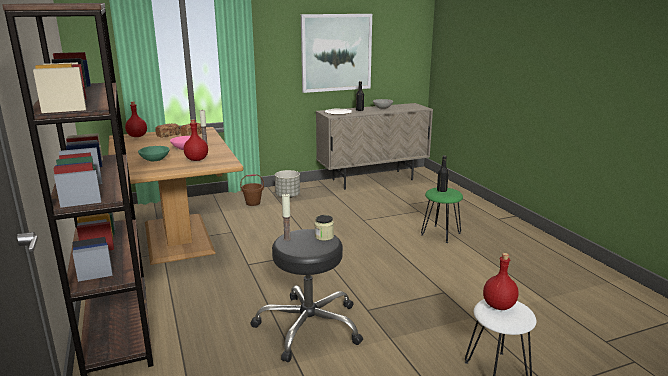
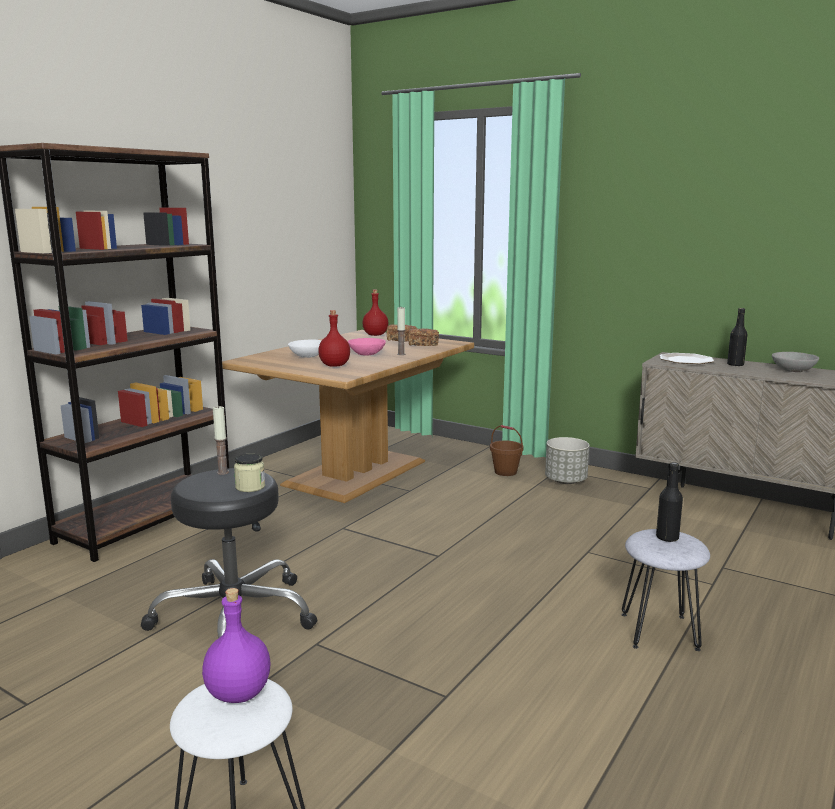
camera: 55 degrees right, 5 degrees down
(155, 160) = (308, 356): green bowl -> white bowl
(336, 52) = (719, 251): picture -> none
(441, 234) = (660, 631): green stool -> grey stool
(499, 305) = (239, 694): red bottle -> purple bottle

